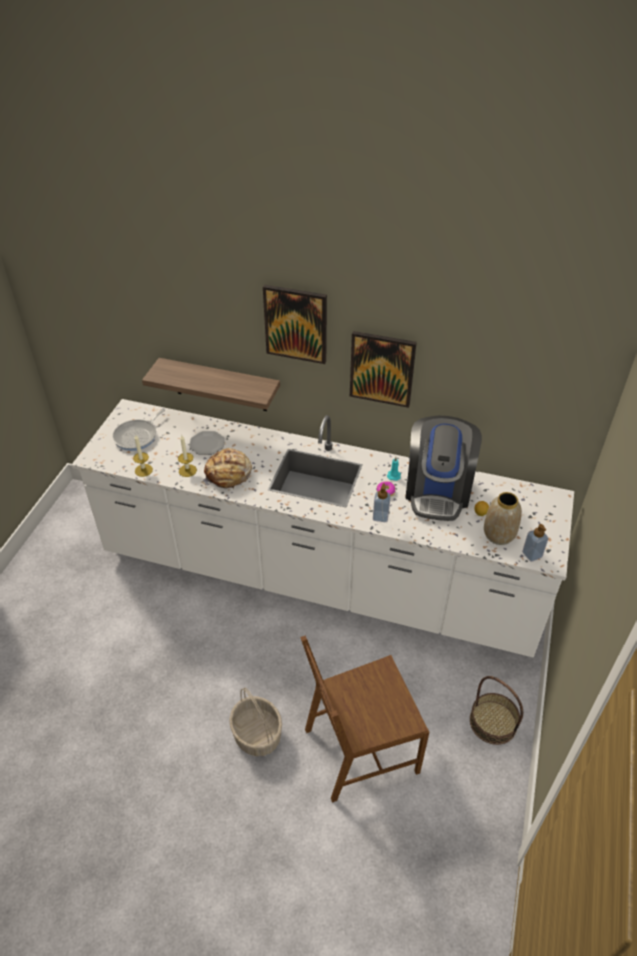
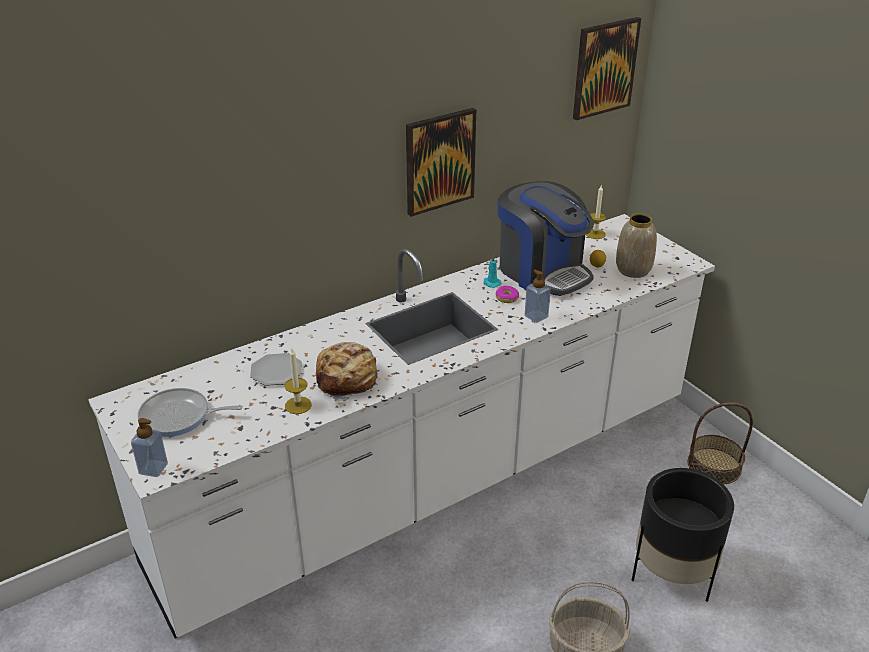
camera: 50 degrees left, 10 degrees down
(137, 436) = (179, 417): frying pan -> frying pan turned 105 degrees clockwise
(143, 470) = (247, 439): candle -> candle (595, 234)
(220, 385) = (241, 292): shelf -> none
(296, 324) = (338, 145): picture -> picture (604, 68)
(360, 750) = (672, 574): brown chair -> black planter
(532, 554) = (673, 267): soap dispenser -> soap dispenser (153, 469)

